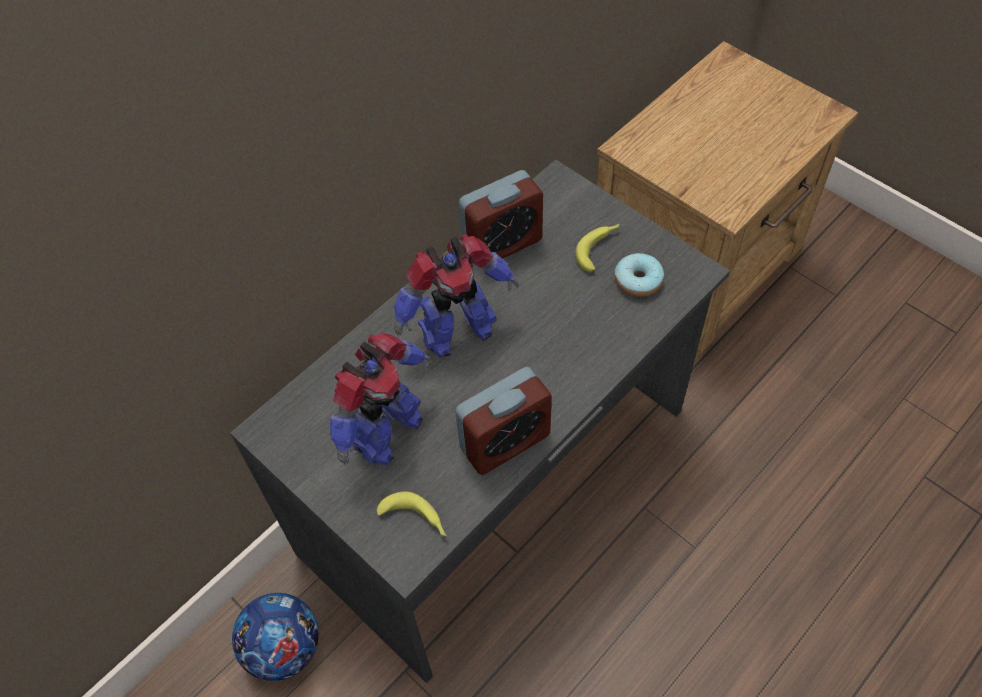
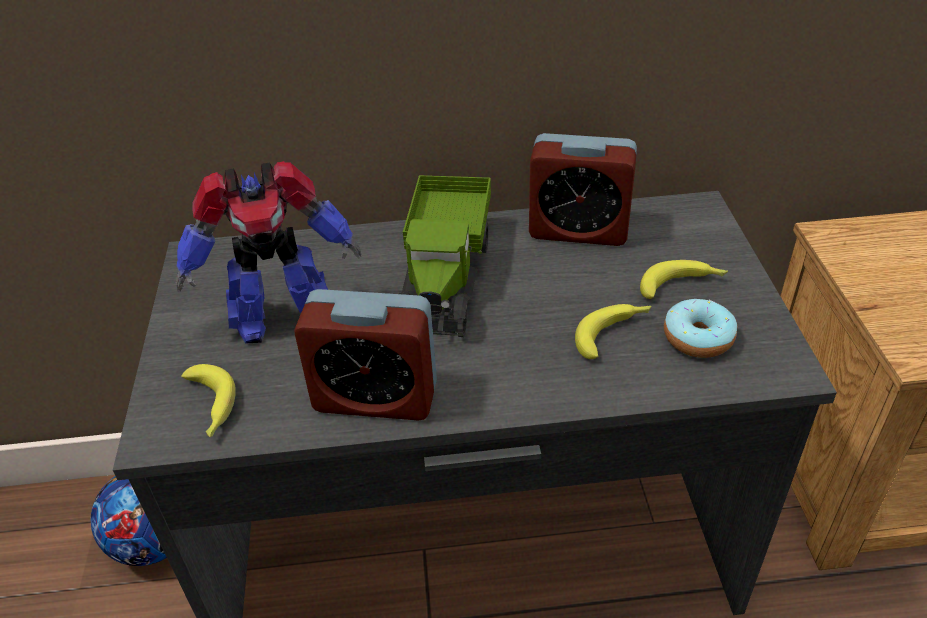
camera: 40 degrees right, 15 degrees down
(456, 332) = (446, 275): toy robot -> toy truck
(592, 308) = (613, 333): none -> banana

